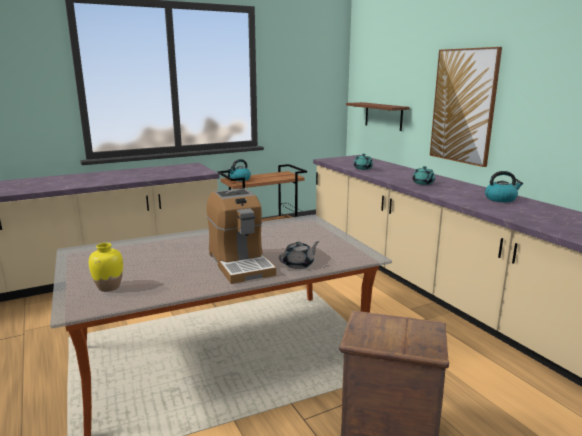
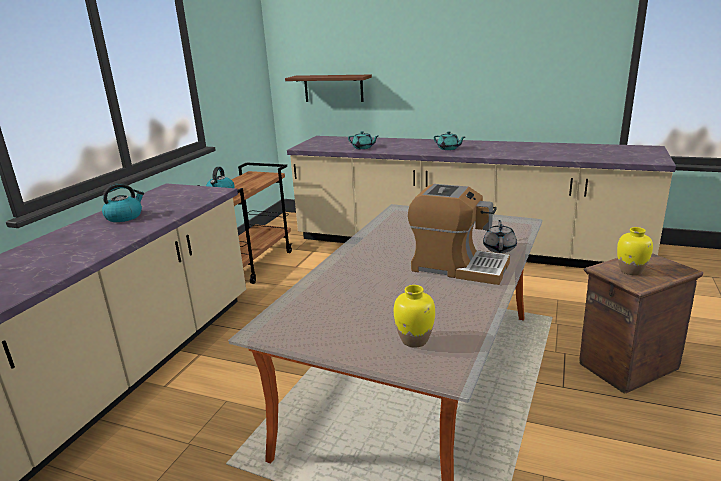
camera: 40 degrees left, 5 degrees up
(381, 329) = (631, 271): none -> yellow vase
(463, 106) = (444, 67): picture -> none
(501, 199) = (531, 147): kettle -> kettle (124, 217)

